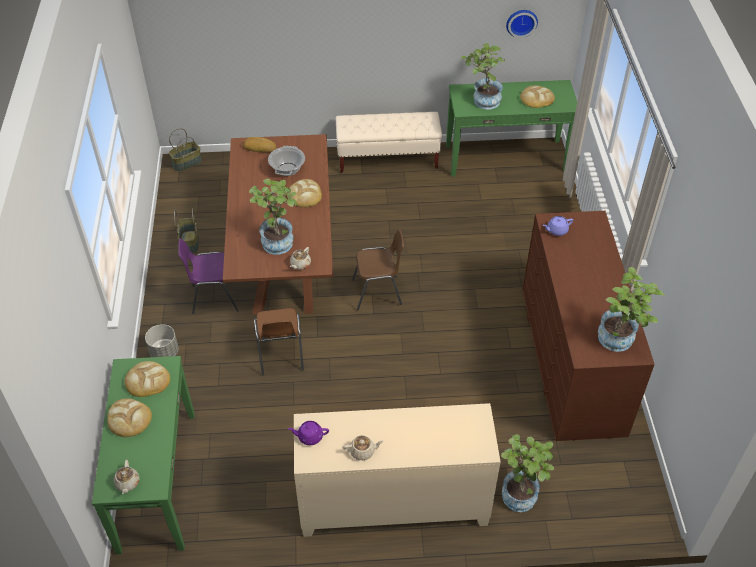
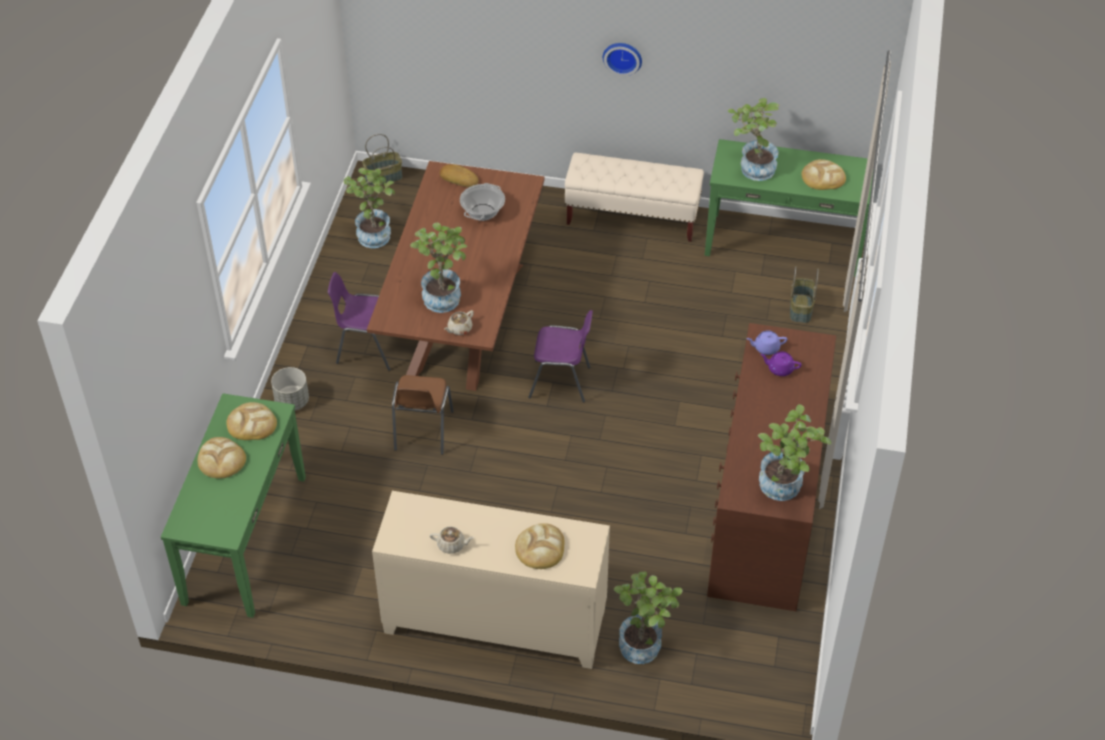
camera: 15 degrees right, 0 degrees up
(127, 483) = (201, 524): beige teapot -> none
(190, 242) = (358, 277): basket -> basket (801, 309)
(192, 206) = (374, 233): none -> potted plant
(305, 195) = (492, 248): bread -> bread (540, 548)
(309, 437) = (401, 517): purple teapot -> purple teapot (779, 369)
(378, 292) = (561, 382): brown chair -> purple chair
(521, 22) = (814, 78): wall clock -> wall clock (622, 57)

